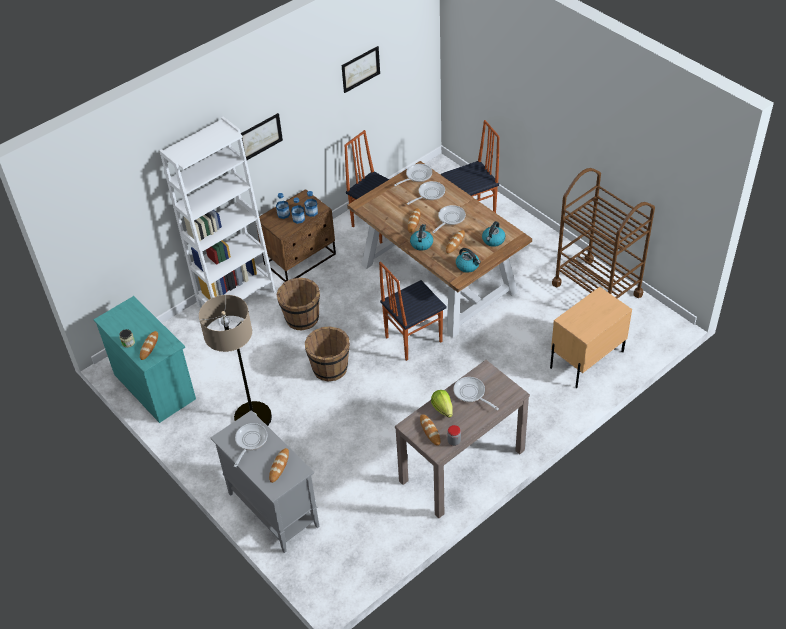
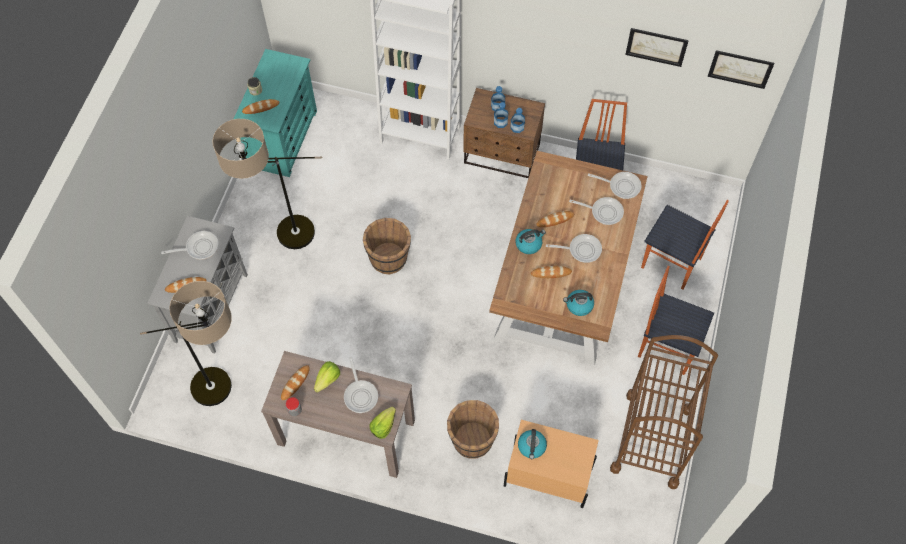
camera: 55 degrees right, 15 degrees up
(260, 137) = (505, 26): picture -> picture (740, 69)
(301, 318) = (431, 200): brown bucket -> brown bucket (472, 439)
(362, 533) = (227, 390): none -> floor lamp
(412, 339) = (468, 306): chair -> chair (667, 346)
(468, 266) = (527, 302): kettle -> kettle (532, 447)
(471, 393) = (360, 394): frying pan -> frying pan turned 150 degrees clockwise
(508, 391) = (383, 426): none -> lettuce

